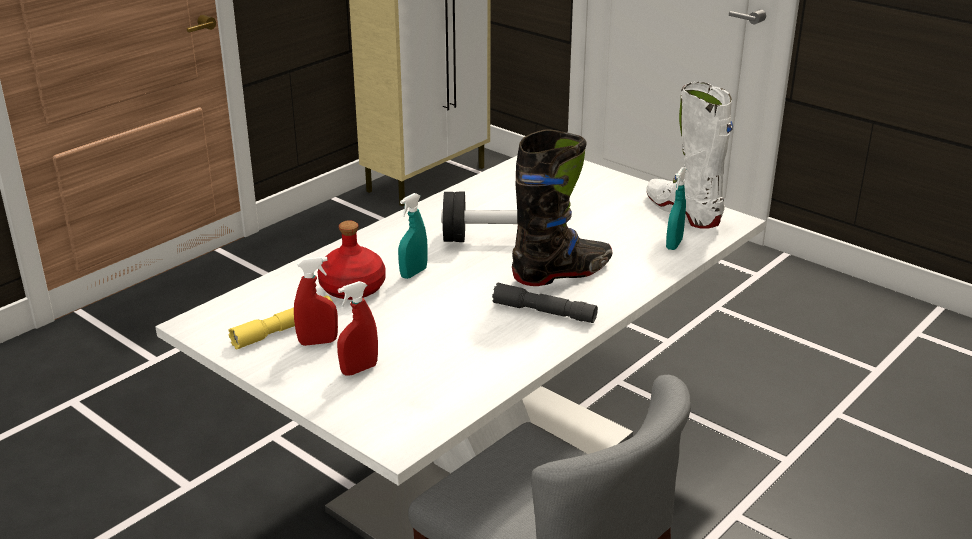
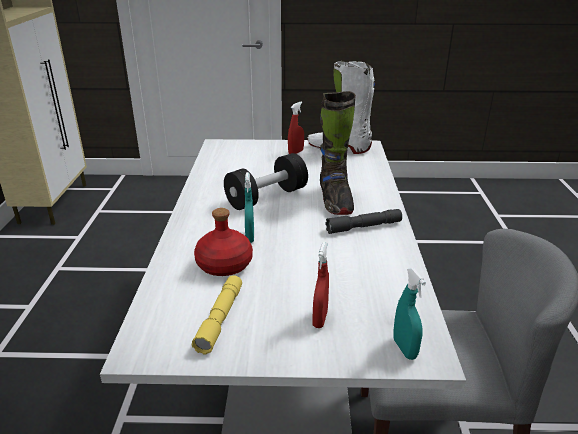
camera: 40 degrees left, 0 degrees up
(318, 342) = (260, 314): red spray bottle -> red spray bottle (296, 152)
(562, 273) = (335, 201): black boot -> black boot turned 150 degrees clockwise
(674, 244) = (362, 165): turquoise spray bottle -> turquoise spray bottle (404, 349)

